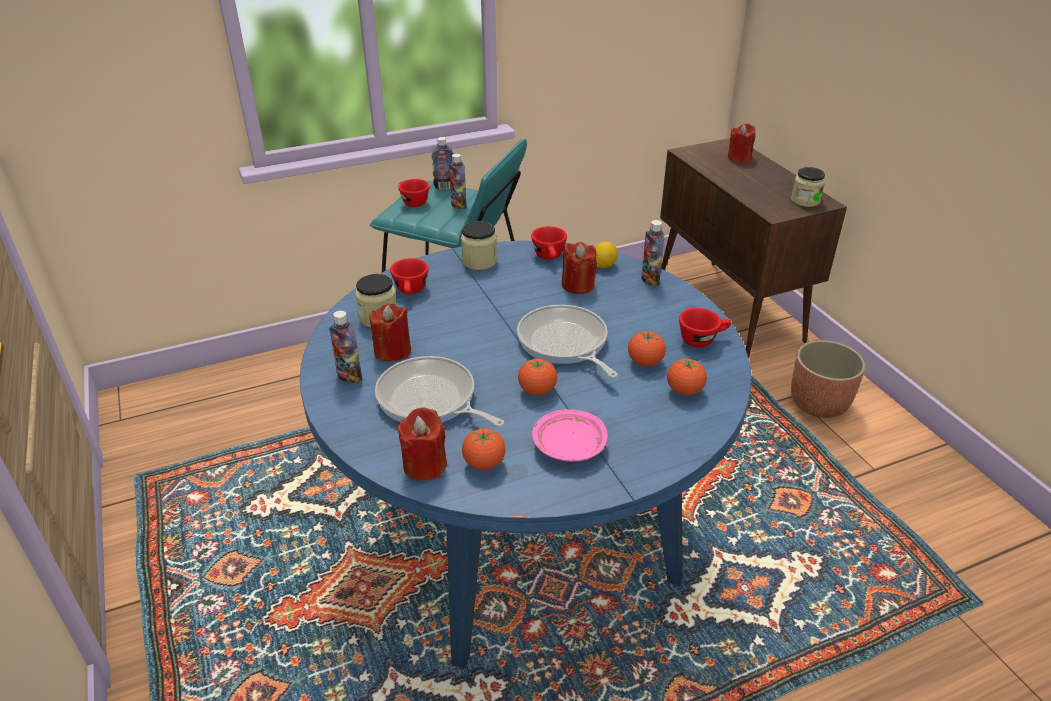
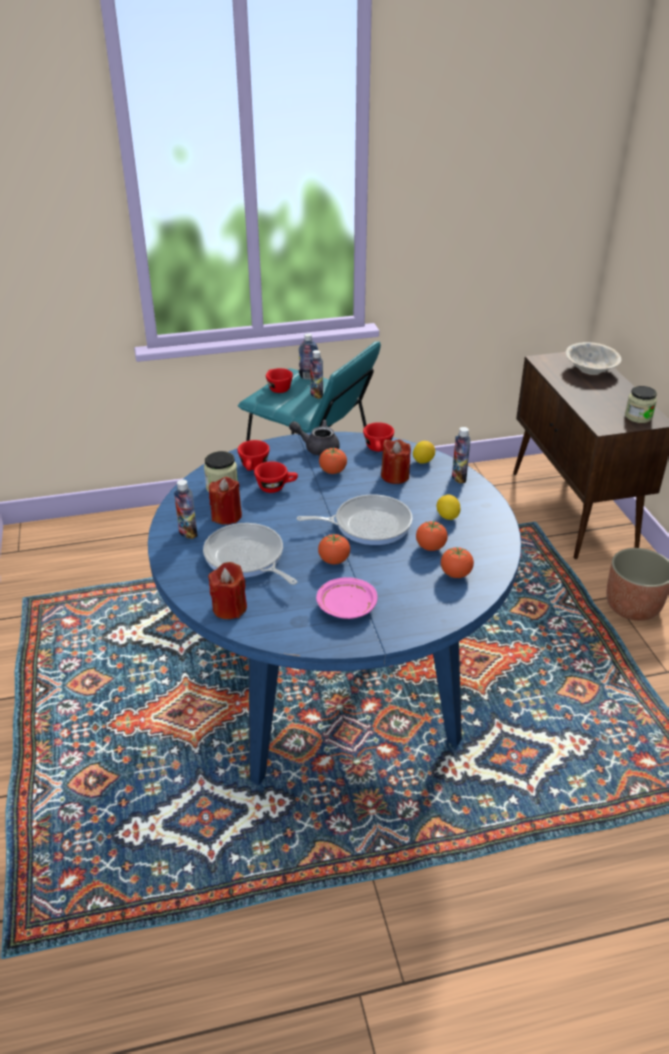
camera: 10 degrees right, 0 degrees up
(479, 261) = (317, 447): jar -> grey teapot
(484, 463) = (275, 612): tomato -> tomato (333, 471)
(564, 343) = (368, 524): frying pan -> frying pan turned 105 degrees clockwise
(652, 325) = (447, 517): none -> lemon
(702, 339) = (486, 533): red cup -> red cup (276, 487)
(739, 158) = (590, 369): red candle -> beige bowl

